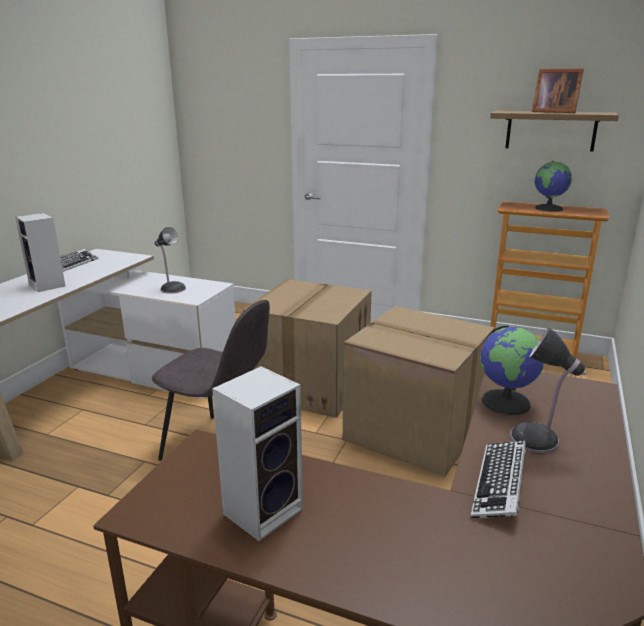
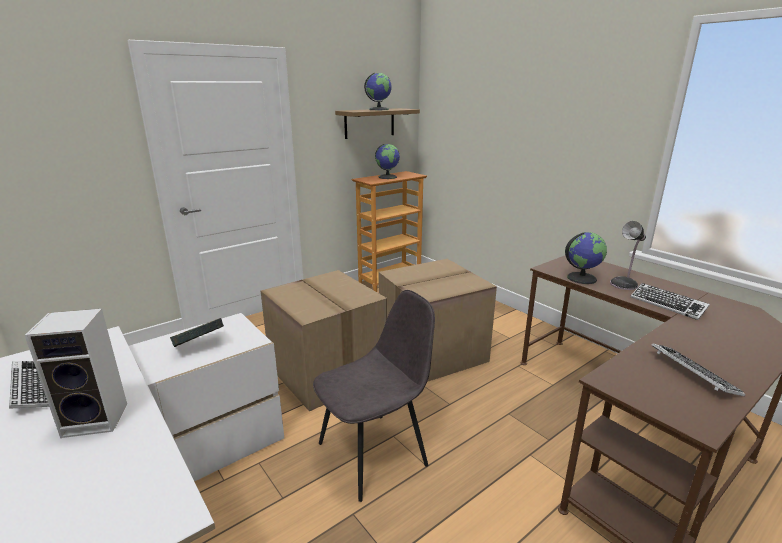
camera: 60 degrees left, 0 degrees up
(172, 288) = (200, 346): table lamp -> book
(264, 509) = (692, 374): speaker -> keyboard
(552, 112) = (379, 109): picture frame -> globe

